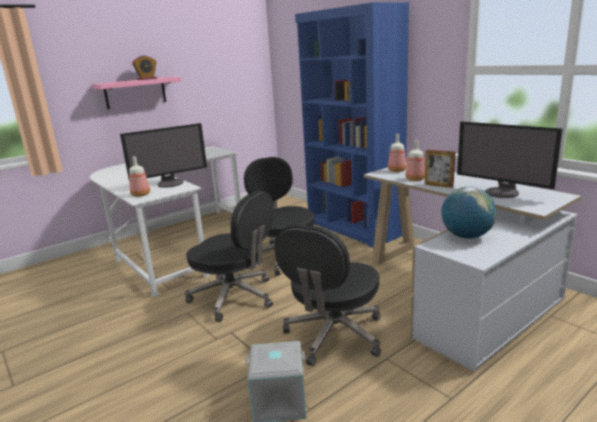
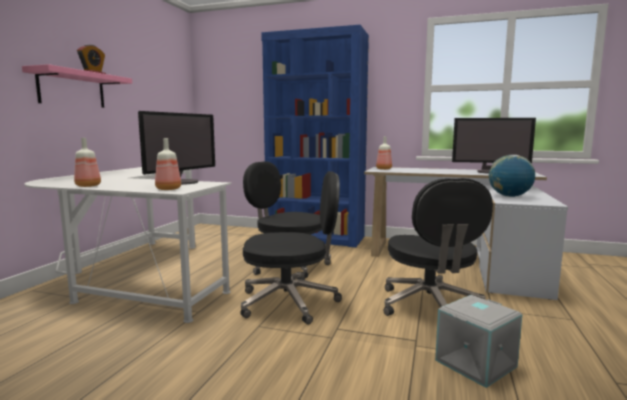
camera: 35 degrees left, 10 degrees down
(415, 179) = (412, 171): bottle -> bottle (88, 186)
(438, 185) = (440, 172): picture frame -> none

